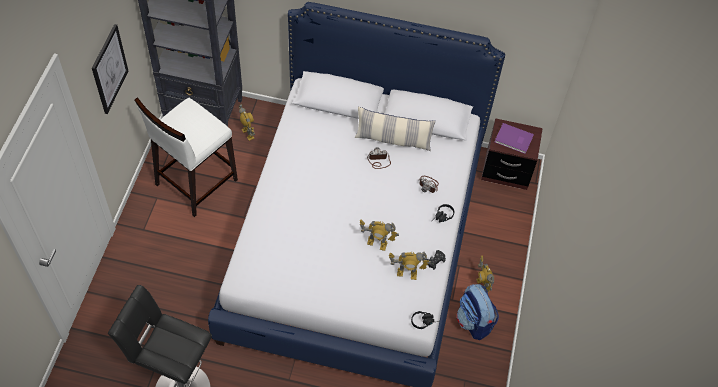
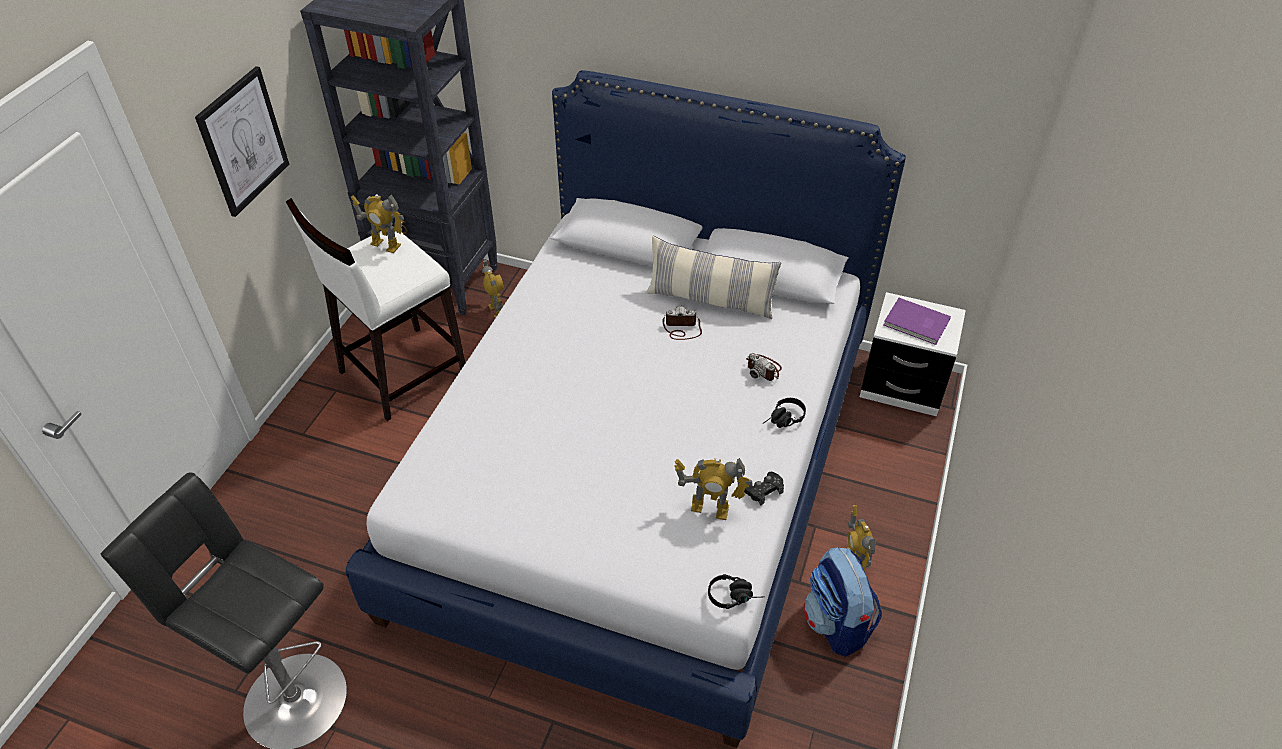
camera: 10 degrees right, 10 degrees down
(377, 244) = (661, 455): toy robot -> toy robot (385, 245)
(506, 170) = (902, 386): brown nightstand -> white nightstand

